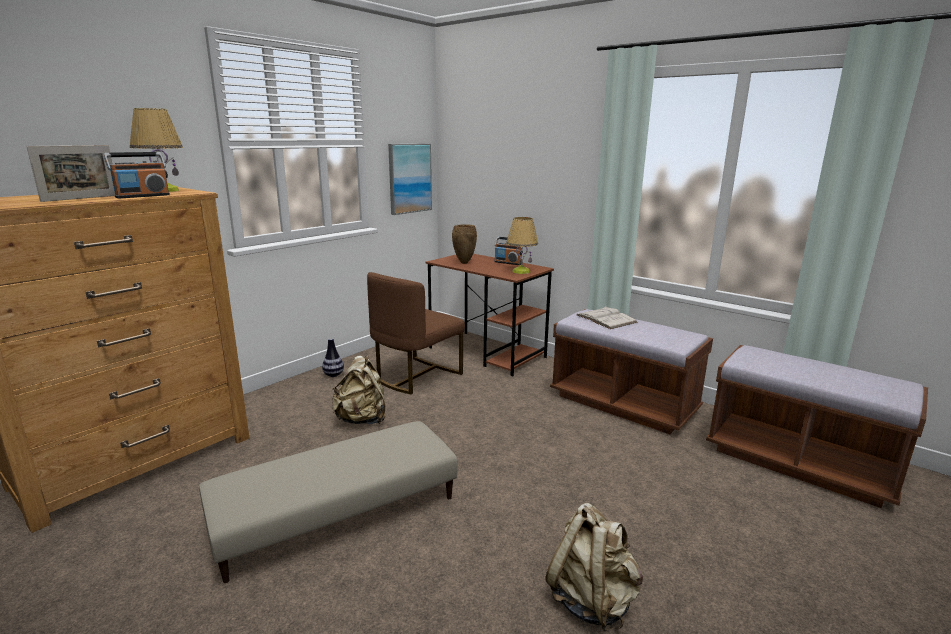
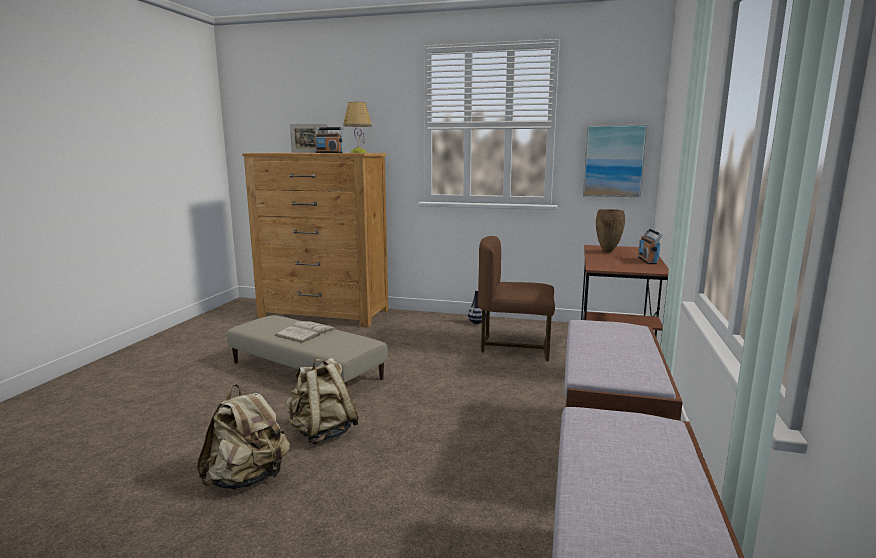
camera: 65 degrees right, 5 degrees down
(362, 419) = (423, 347): beige backpack -> beige backpack (322, 433)
(521, 271) = (624, 267): table lamp -> none
(606, 318) = (616, 333): white book -> white book (306, 332)

